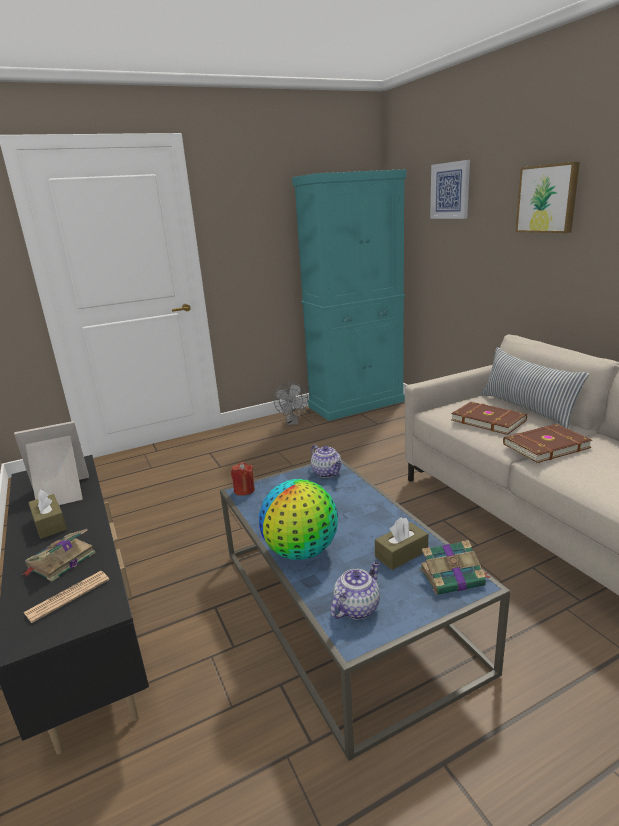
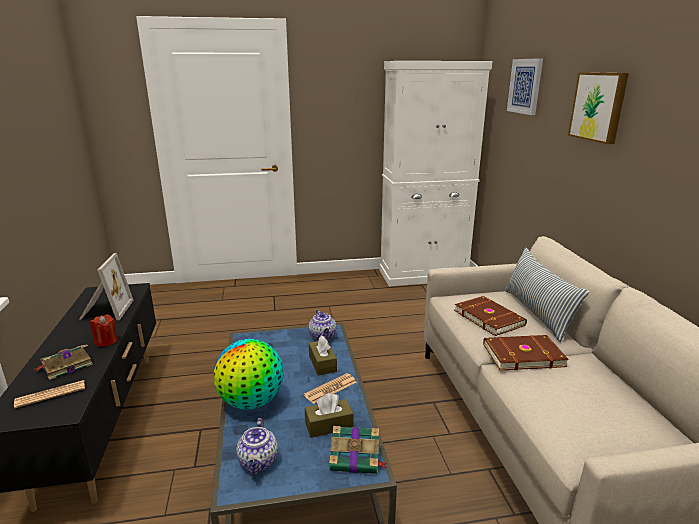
camera: 15 degrees right, 0 degrees up
(49, 524) = (80, 333): brown tissue box -> brown tissue box (322, 363)
(60, 493) = (105, 310): picture frame -> picture frame turned 90 degrees clockwise
(244, 490) = (247, 337): red candle -> red candle (106, 341)
(292, 422) = (357, 282): grey fan -> none
(356, 404) = (423, 275): turquoise cabinet -> white cabinet
(357, 607) = (258, 462): teapot -> teapot turned 120 degrees clockwise
(375, 519) = (330, 389): none -> newspaper

